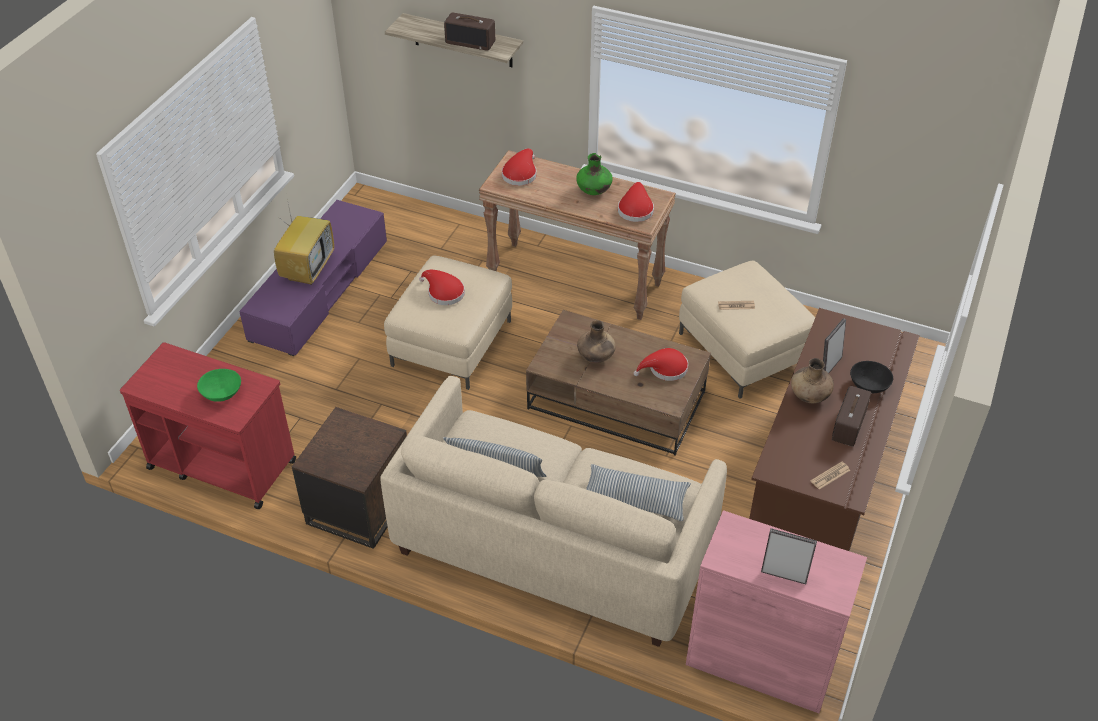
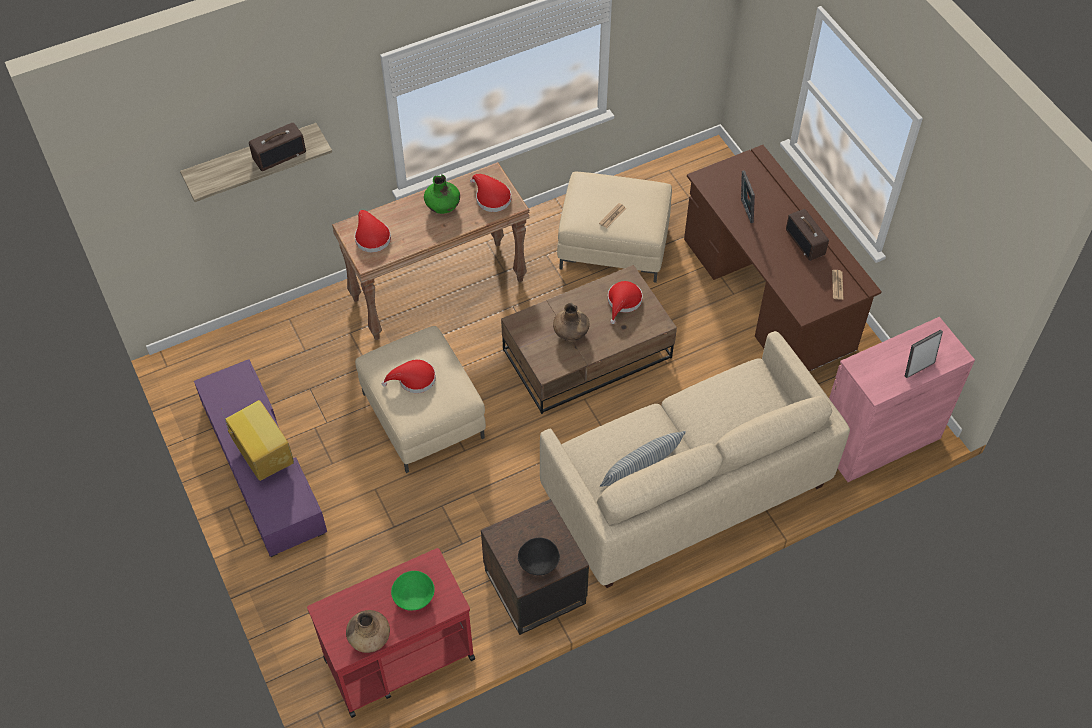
camera: 50 degrees left, 10 degrees up
(635, 499) = (742, 405): pillow -> none
(809, 396) = (761, 242): brown vase -> brown vase (369, 638)
(868, 386) = (781, 205): black bowl -> black bowl (539, 563)

